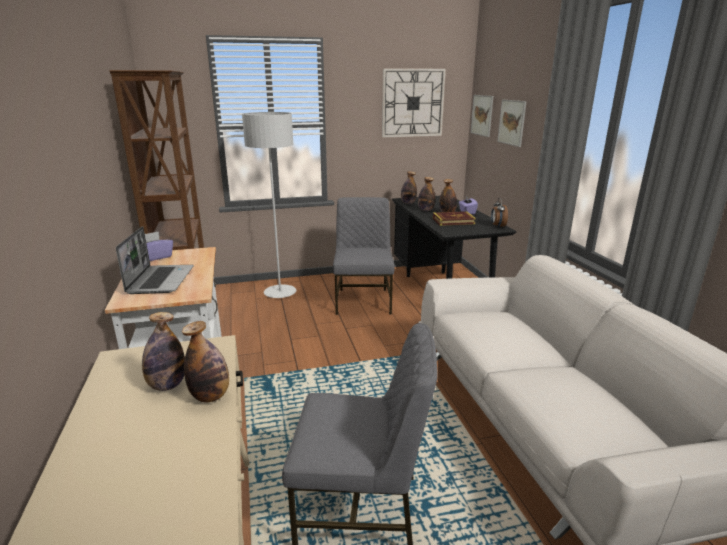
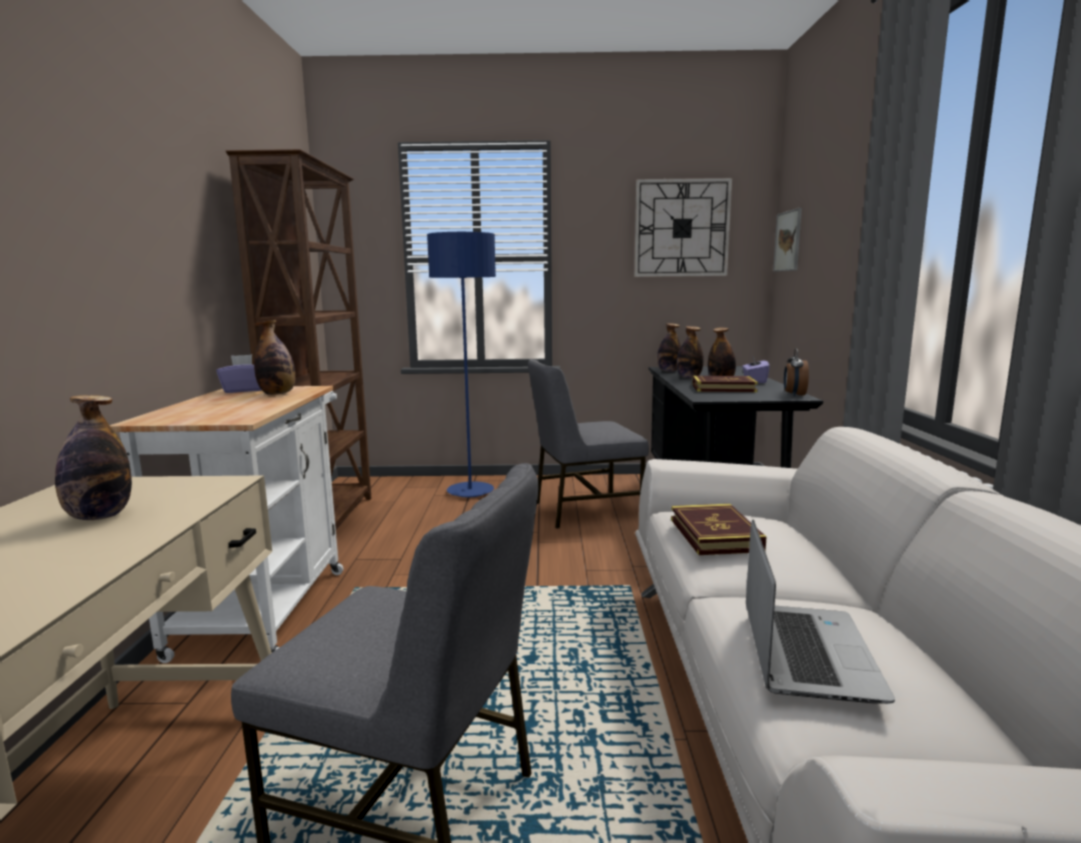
camera: 15 degrees right, 10 degrees down
(160, 280) = (217, 407): laptop -> laptop (805, 652)
(210, 396) = (138, 533): bottle -> bottle (278, 394)
(280, 293) = (470, 492): grey floor lamp -> blue floor lamp
(363, 300) = (584, 510): grey chair -> grey chair turned 120 degrees counterclockwise
(485, 331) = (715, 534): none -> book
(512, 122) = (825, 239): picture -> none

